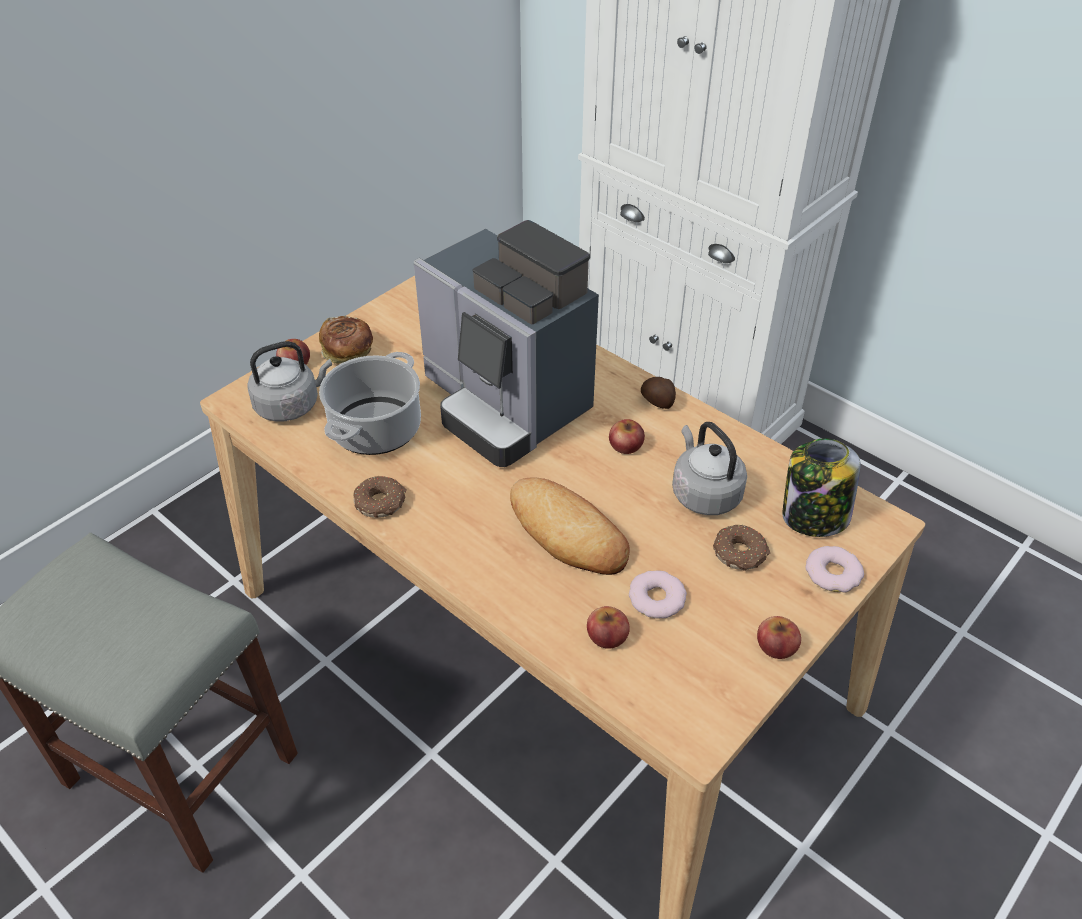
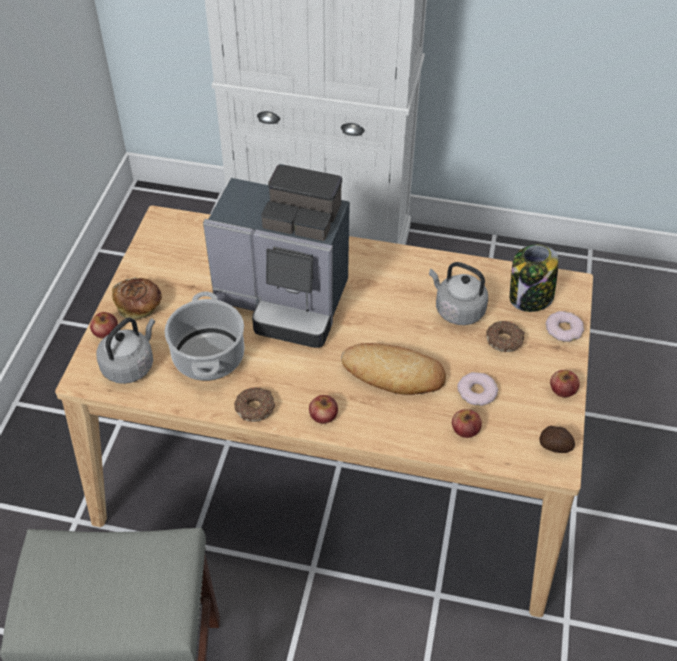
camera: 30 degrees left, 5 degrees up
(625, 445) = (386, 297): apple -> apple (323, 415)
(658, 402) = (385, 257): potato -> potato (555, 446)

